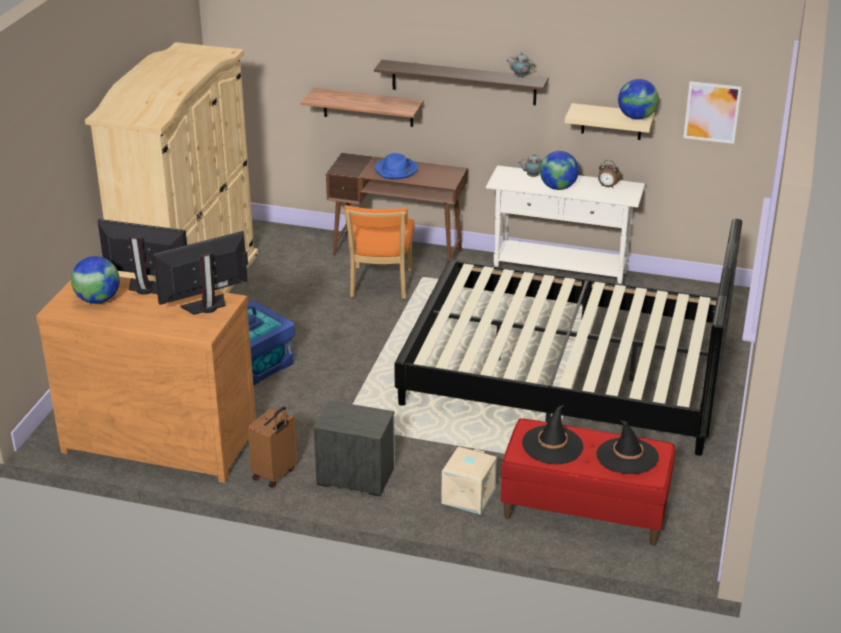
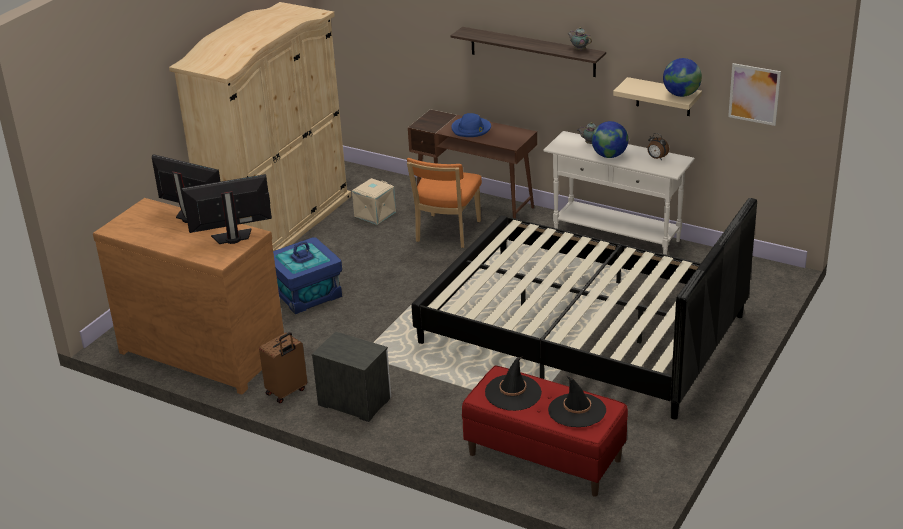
camera: 15 degrees right, 0 degrees up
(98, 300) = (147, 224): globe -> none
(368, 107) = (452, 69): shelf -> none
(467, 496) = (445, 431): beige storage box -> beige storage box (374, 214)

